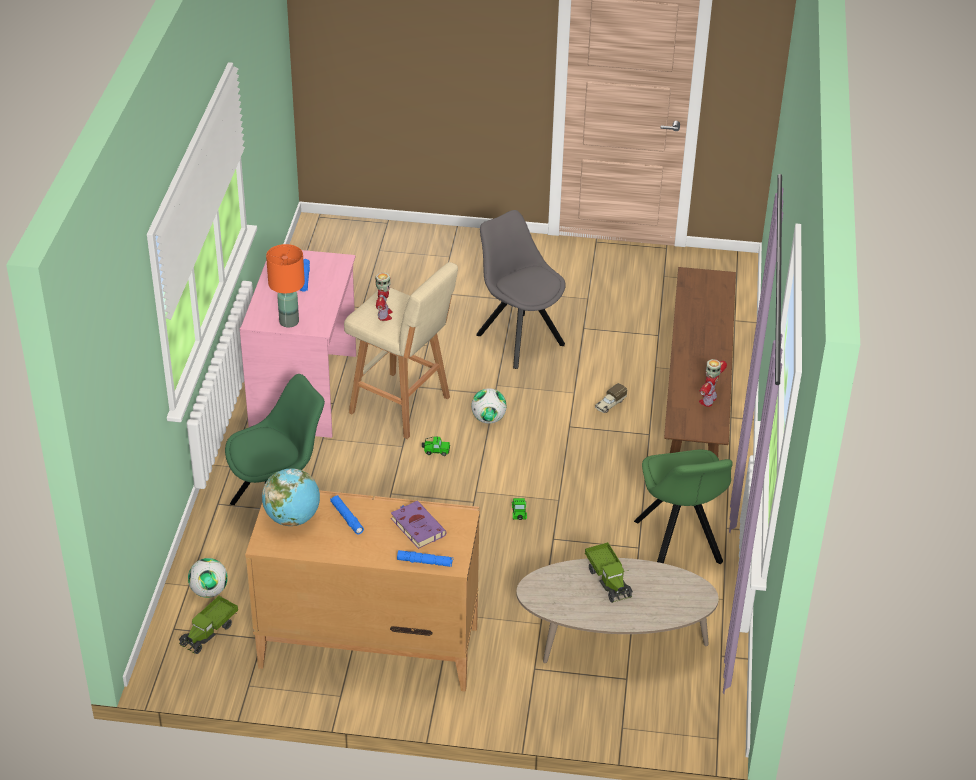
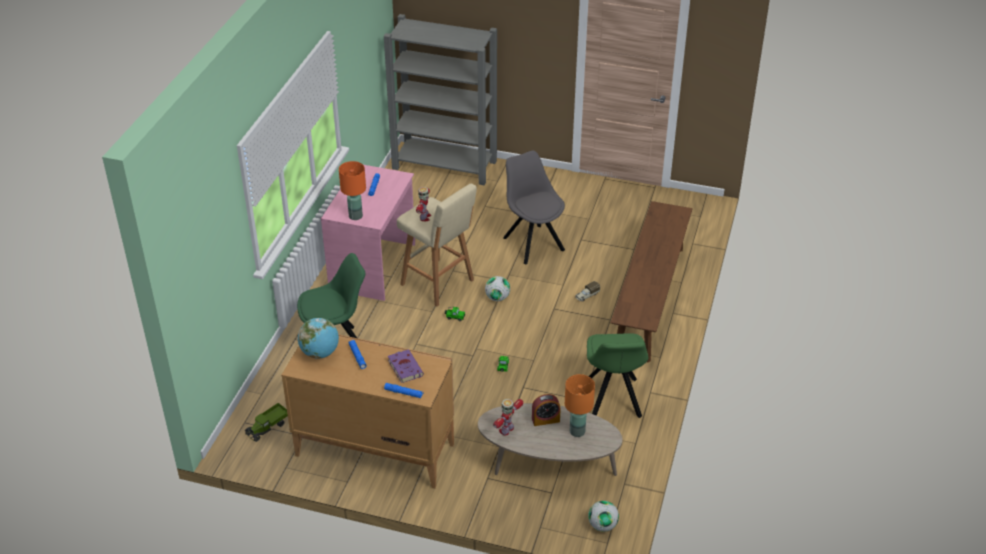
camera: 10 degrees right, 0 degrees up
(209, 591) = (274, 399): football -> football (602, 525)
(370, 240) = (444, 165): none -> grey bookcase
(608, 579) = (545, 420): toy truck -> alarm clock
(655, 591) = (577, 432): none -> orange table lamp
(708, 400) = (649, 298): toy robot -> toy robot (507, 429)

